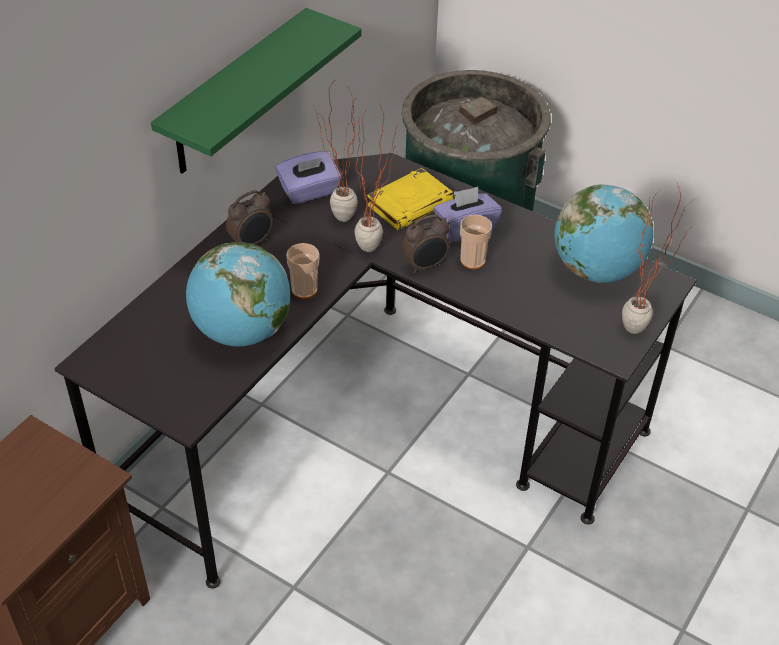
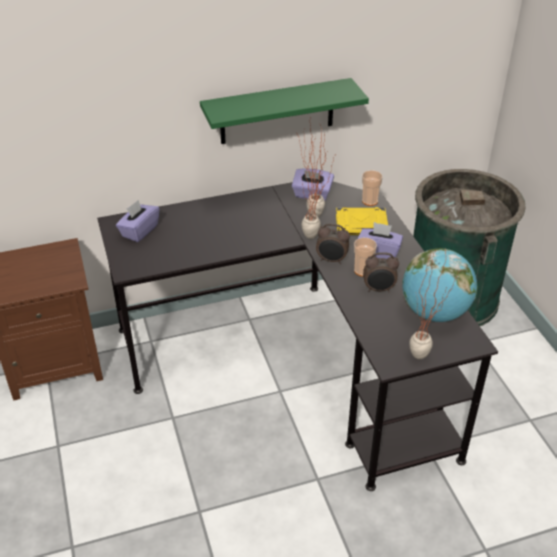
camera: 40 degrees right, 5 degrees down
(140, 355) = (139, 231): none -> purple tissue box
(242, 331) = (198, 244): globe -> none
(252, 243) = (252, 205): alarm clock -> alarm clock (379, 289)
(304, 290) = (252, 240): cup -> cup (370, 201)

